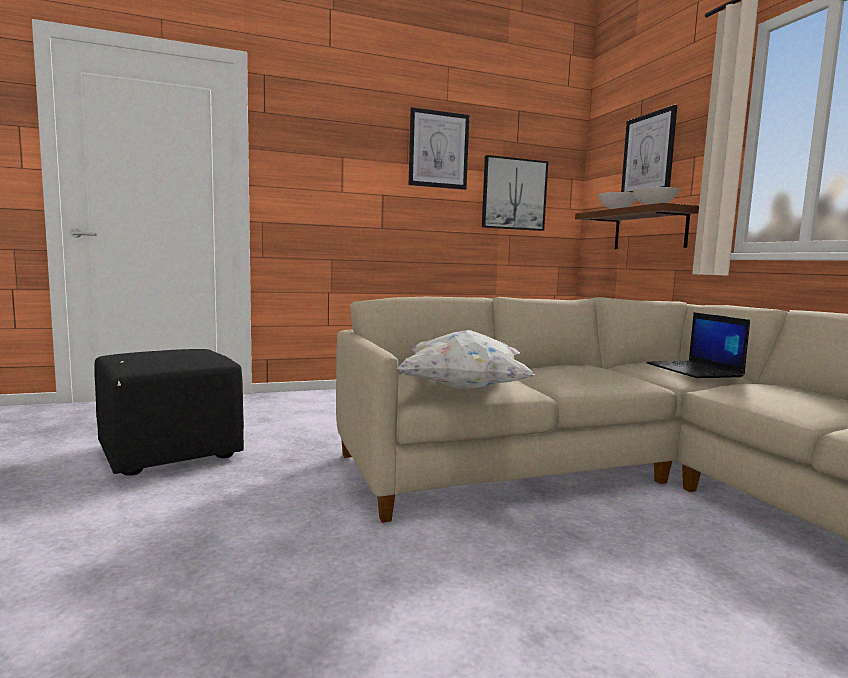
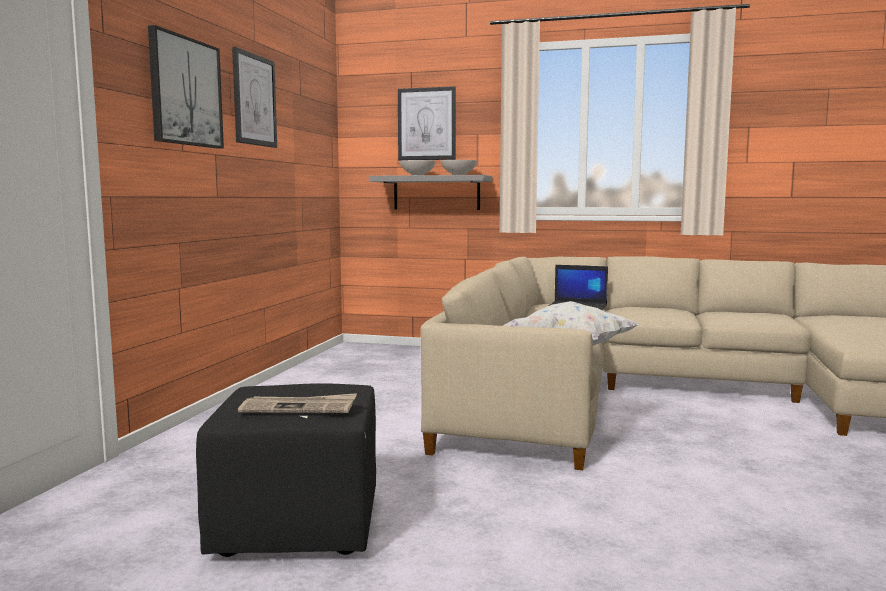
camera: 55 degrees left, 0 degrees up
(137, 357) = (299, 408): none -> newspaper
(514, 194) = (303, 152): picture -> picture (185, 92)
(649, 230) = (436, 193): brown shelf -> grey shelf

